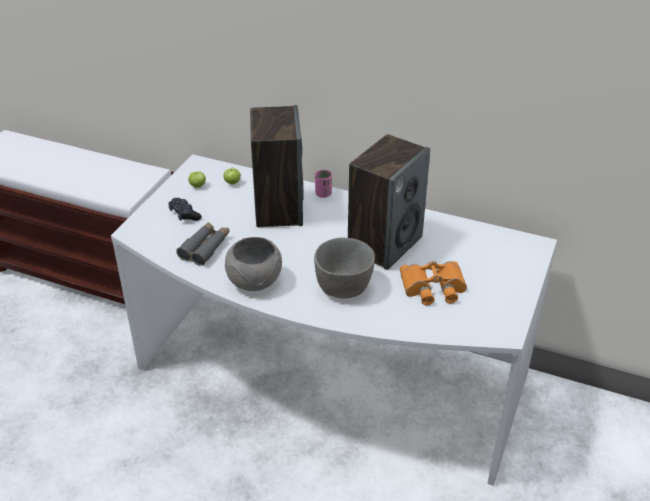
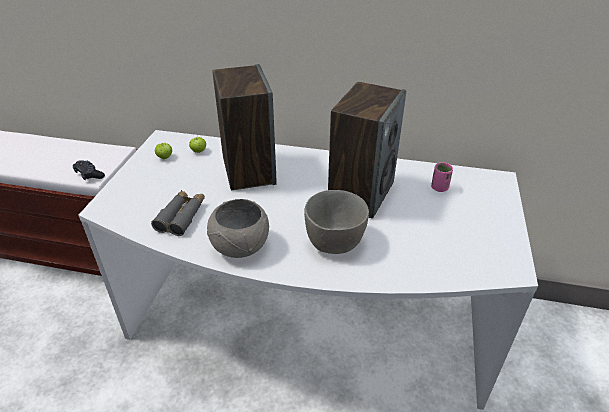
camera: 10 degrees left, 0 degrees up
(184, 214) = (155, 185): black game controller -> black game controller (89, 174)
(323, 194) = (288, 153): pink cup -> pink cup (439, 188)
(433, 288) = (423, 231): orange binoculars -> none

